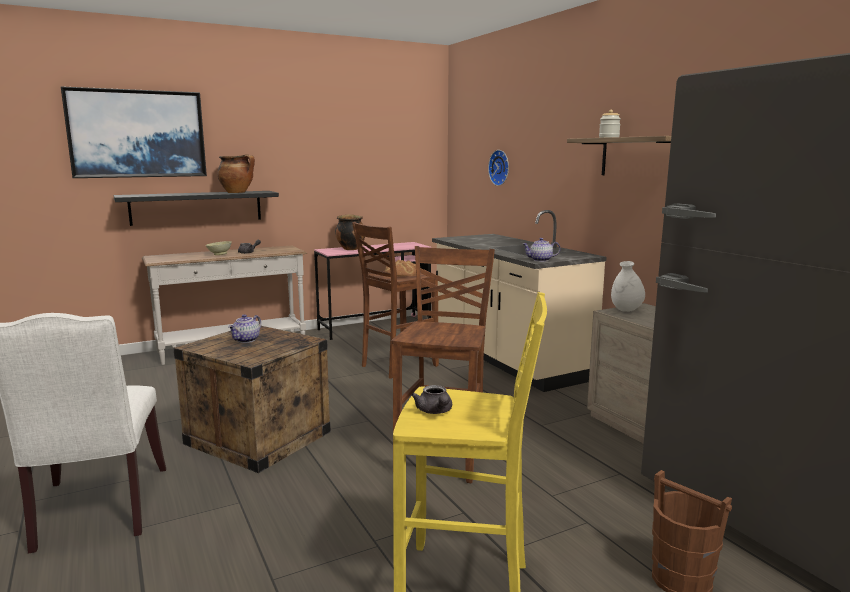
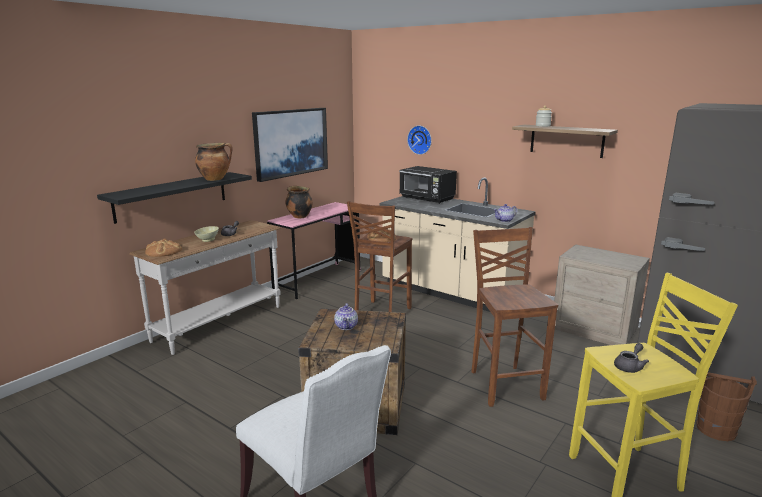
camera: 25 degrees left, 5 degrees up
(137, 134) = (115, 129): picture -> picture (291, 142)
(166, 258) = (163, 251): none -> bread
(435, 411) = (629, 366): grey teapot -> grey teapot turned 90 degrees counterclockwise
(495, 238) = (427, 199): none -> black microwave
(626, 310) = (577, 253): white vase -> none

